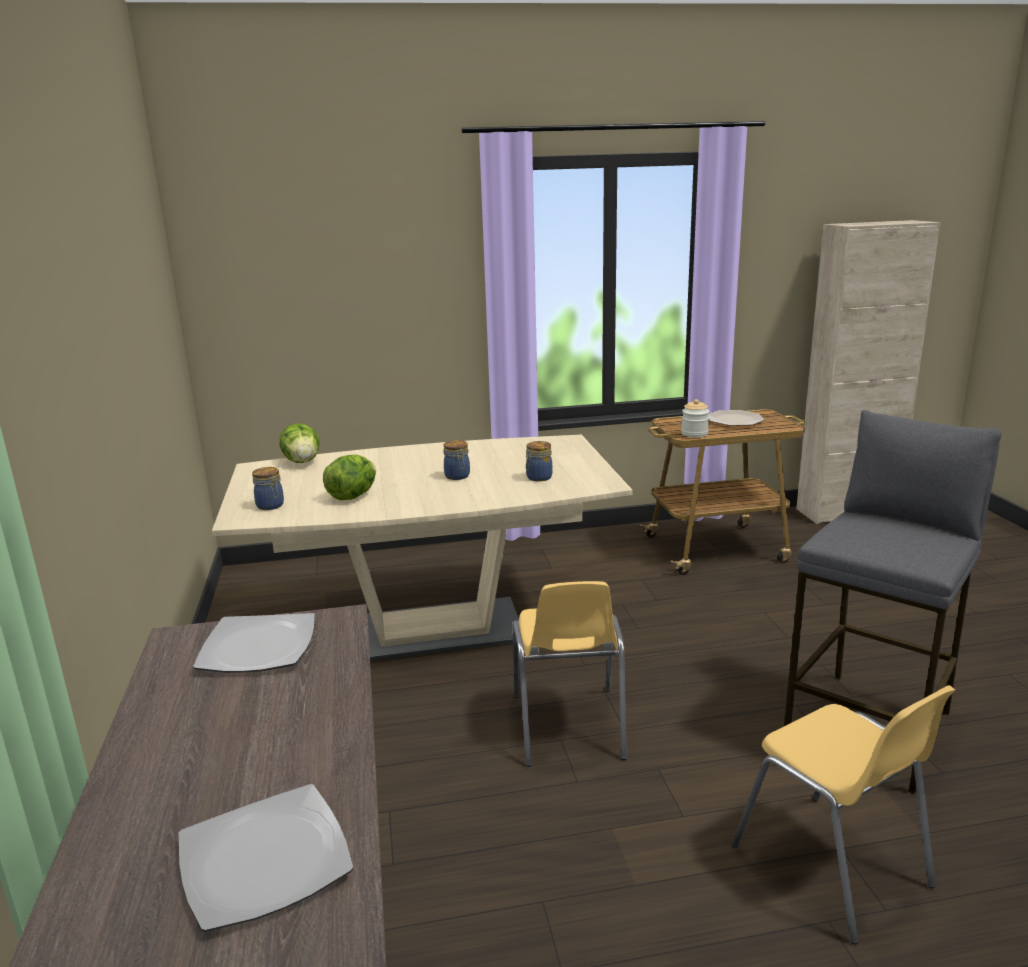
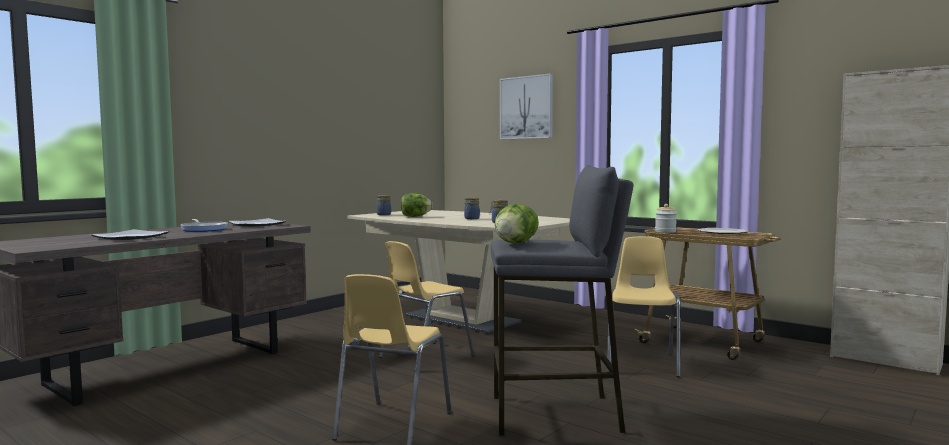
camera: 50 degrees right, 15 degrees down
(242, 723) = (204, 229): none -> frying pan
(302, 462) = (440, 211): lettuce -> lettuce (515, 243)
(372, 252) = (526, 107): none -> picture
(747, 606) = (642, 363): none -> yellow chair

